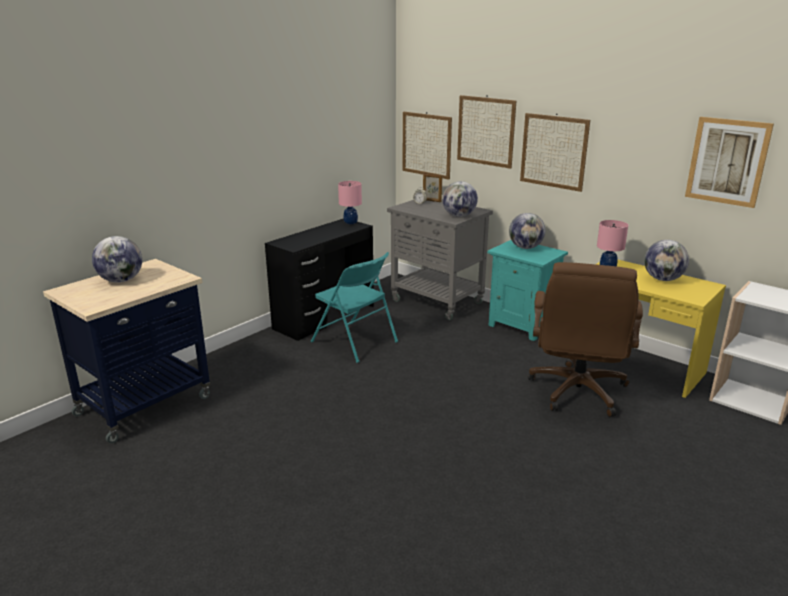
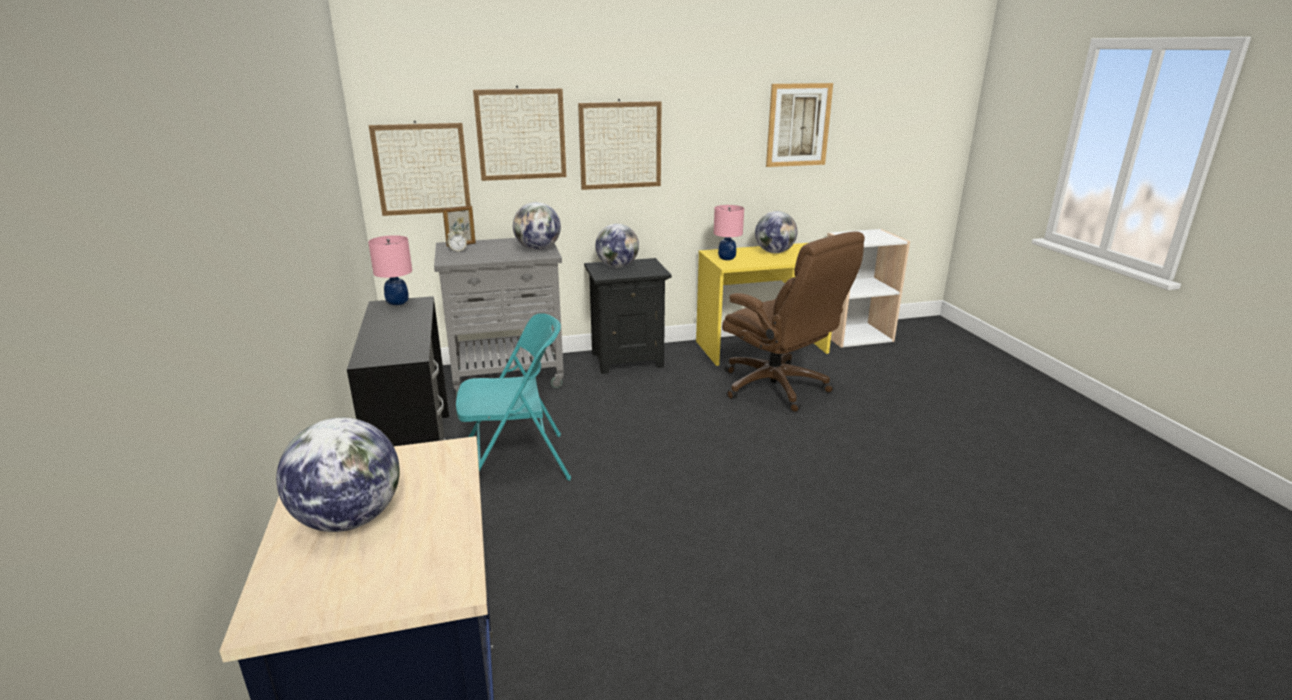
camera: 55 degrees left, 0 degrees up
(522, 326) = (628, 360): turquoise nightstand -> black nightstand

